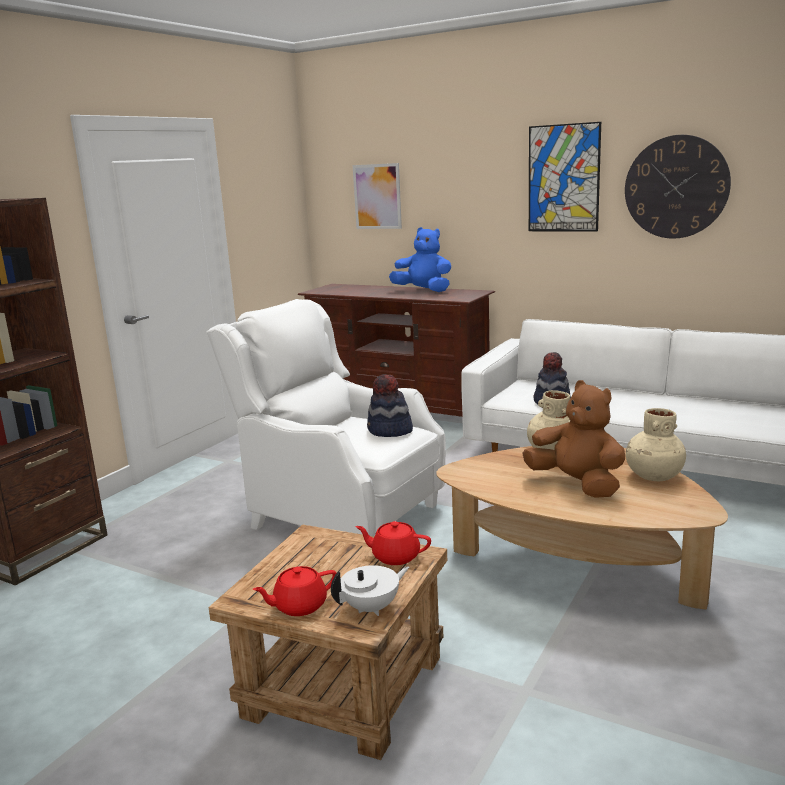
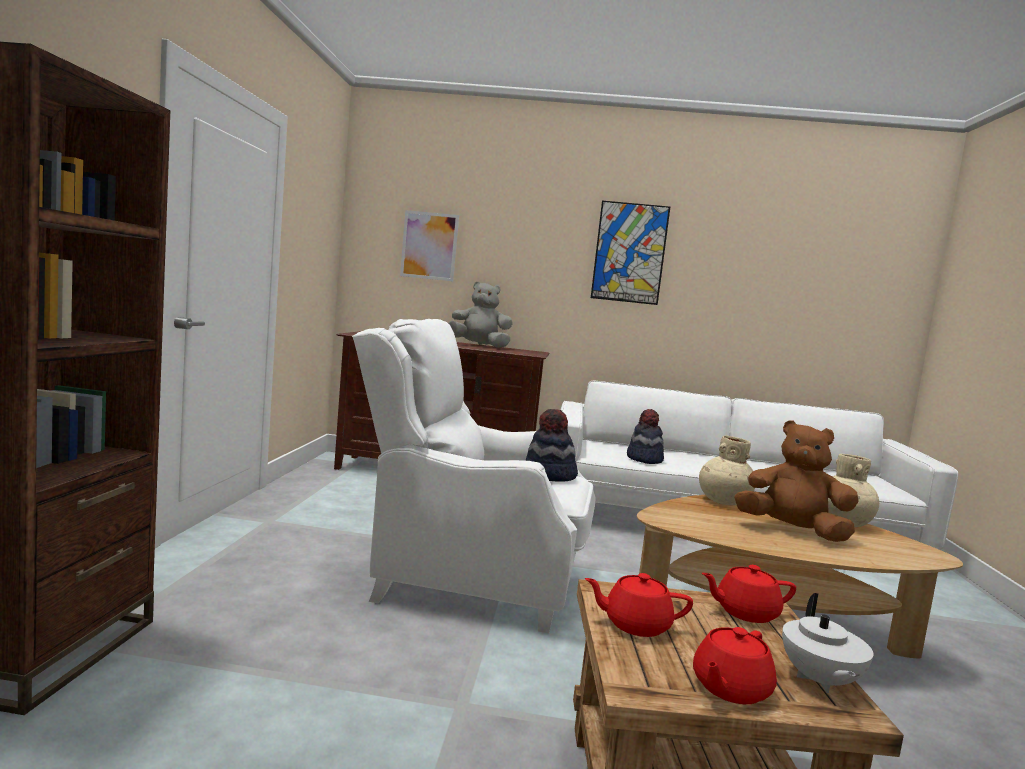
camera: 25 degrees left, 10 degrees down
(295, 560) = (635, 625): none -> red teapot
(372, 608) = (819, 681): white teapot -> white teapot turned 150 degrees clockwise
(423, 291) = (478, 345): blue plush toy -> grey plush toy
(676, 187) = (731, 273): wall clock -> none

